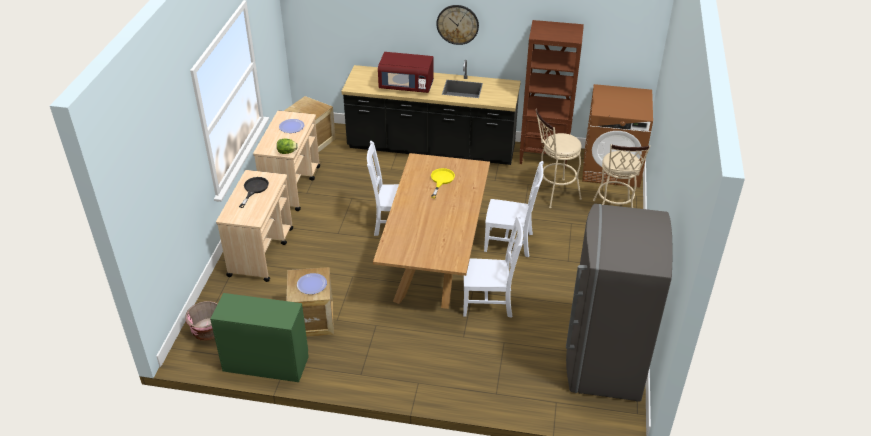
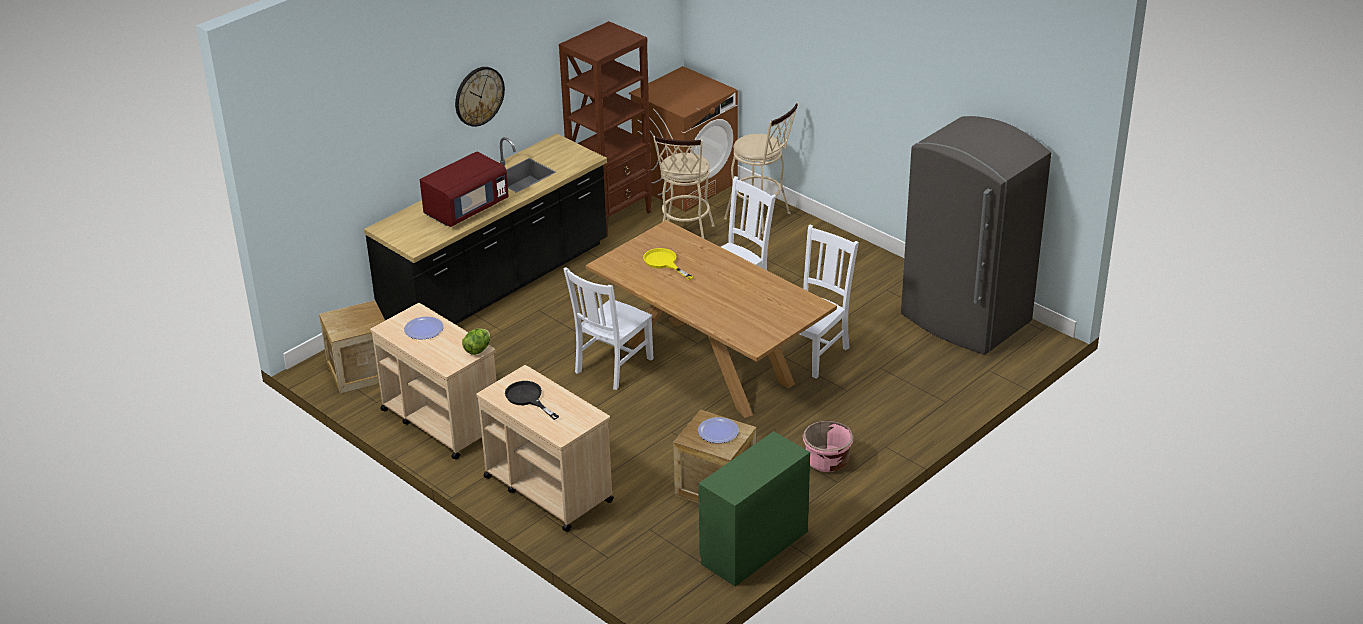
camera: 55 degrees left, 5 degrees down
(208, 331) = (653, 578): pink planter -> pink planter (827, 461)

